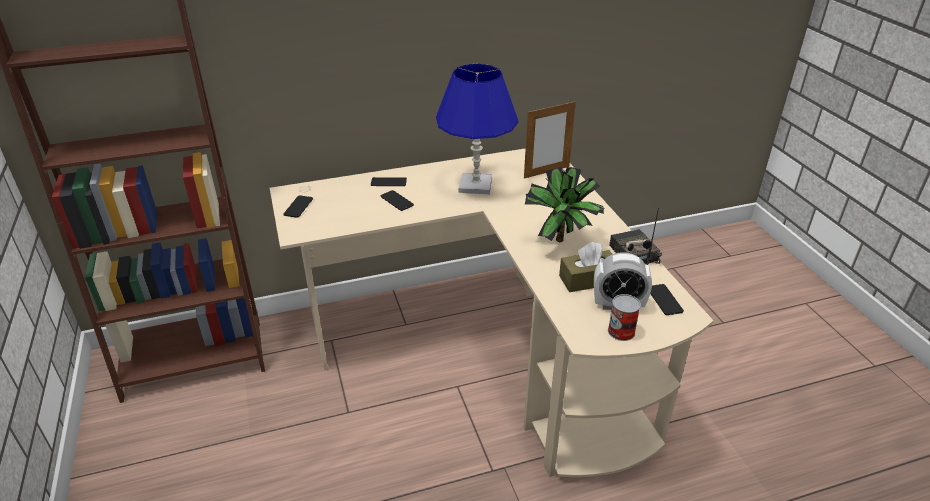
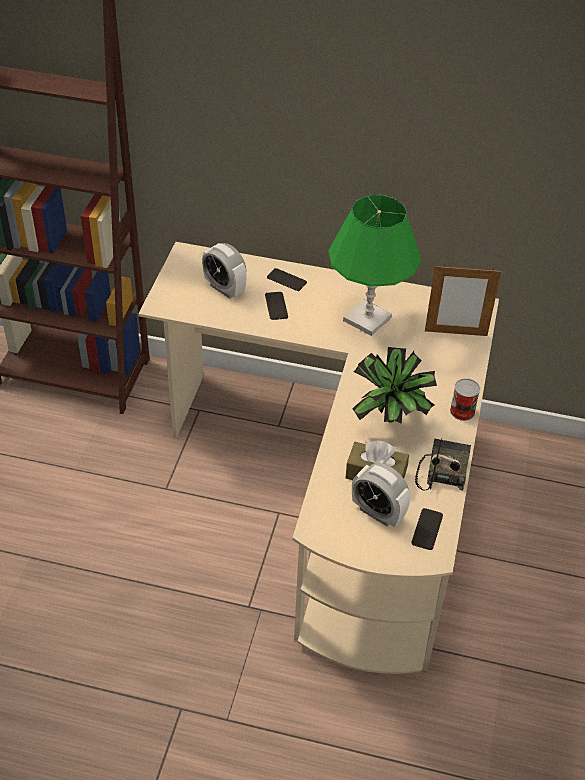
camera: 30 degrees right, 10 degrees up
(298, 207) = (184, 275): phone -> none
(342, 204) = (224, 289): none -> alarm clock
(476, 185) = (367, 319): blue table lamp -> green table lamp
(621, 331) = (354, 539): can -> can (462, 411)

